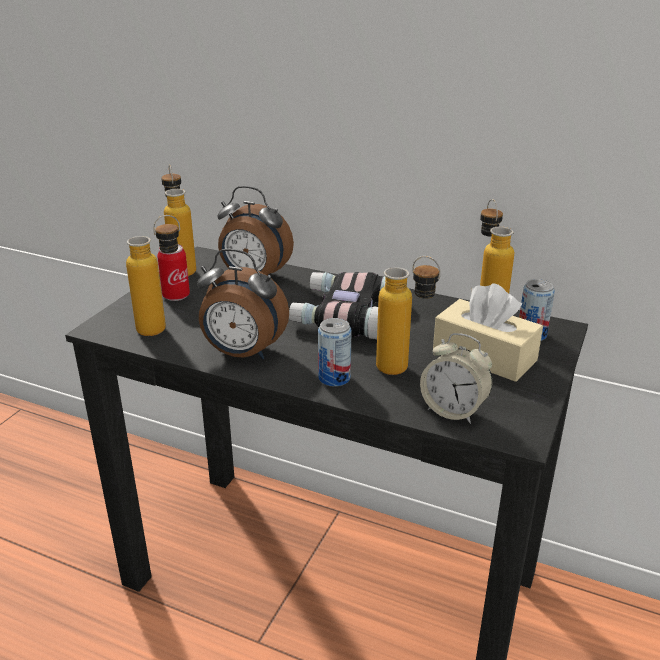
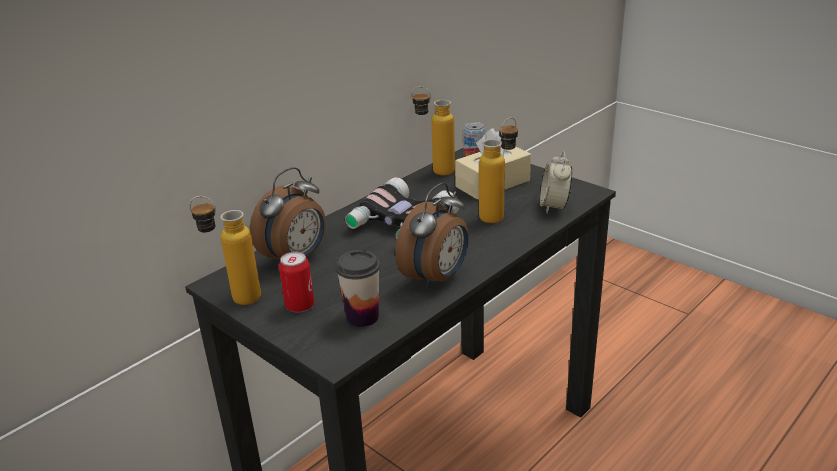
camera: 70 degrees left, 0 degrees up
(163, 327) = (362, 317): bottle -> cup
(334, 378) = (495, 242): can -> none
(453, 410) = (554, 206): alarm clock -> alarm clock turned 135 degrees clockwise

